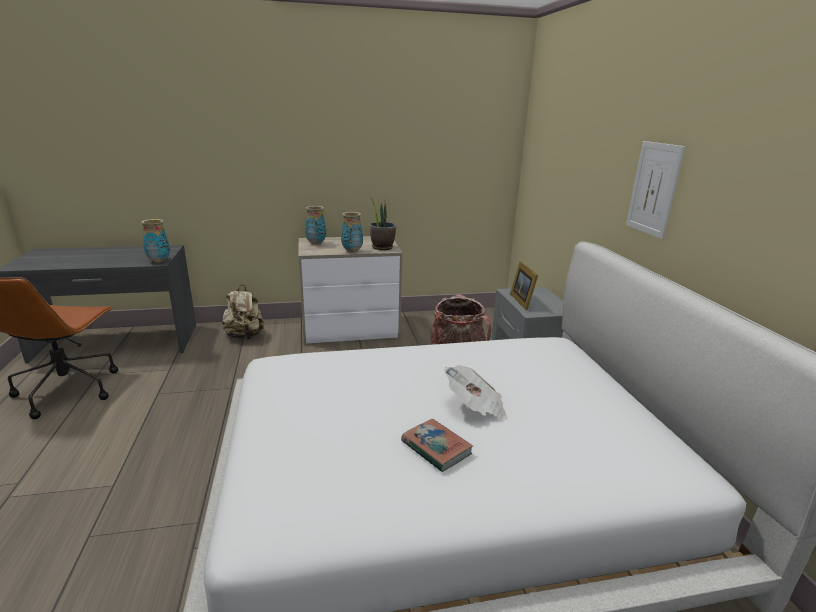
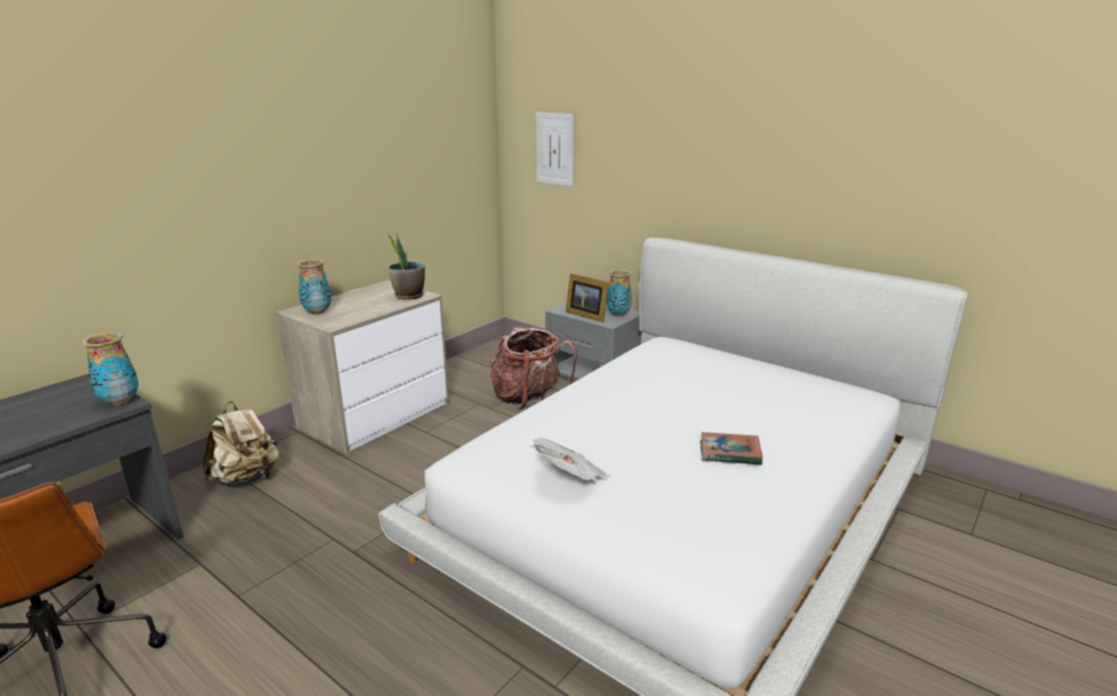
camera: 40 degrees left, 0 degrees up
(352, 251) = (384, 309): vase -> vase (618, 314)
(475, 407) = (703, 412): newspaper -> newspaper (571, 478)
(653, 189) = (720, 177): picture -> picture (554, 149)

